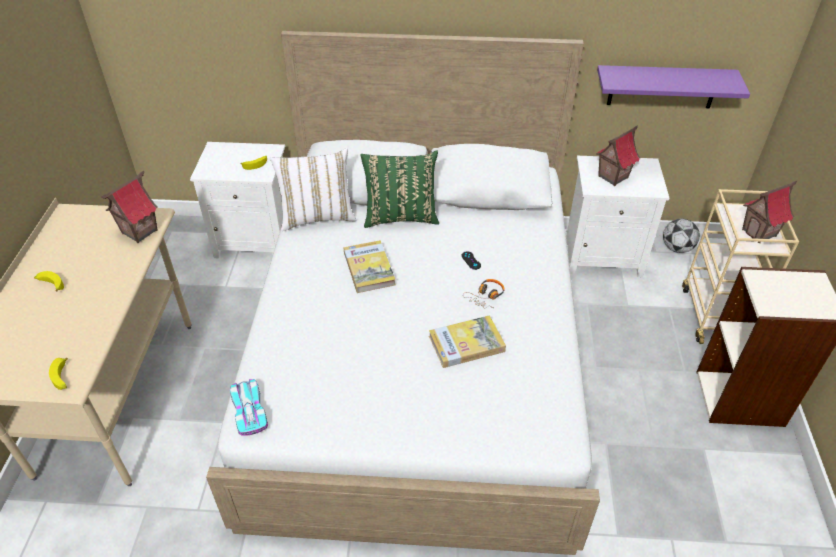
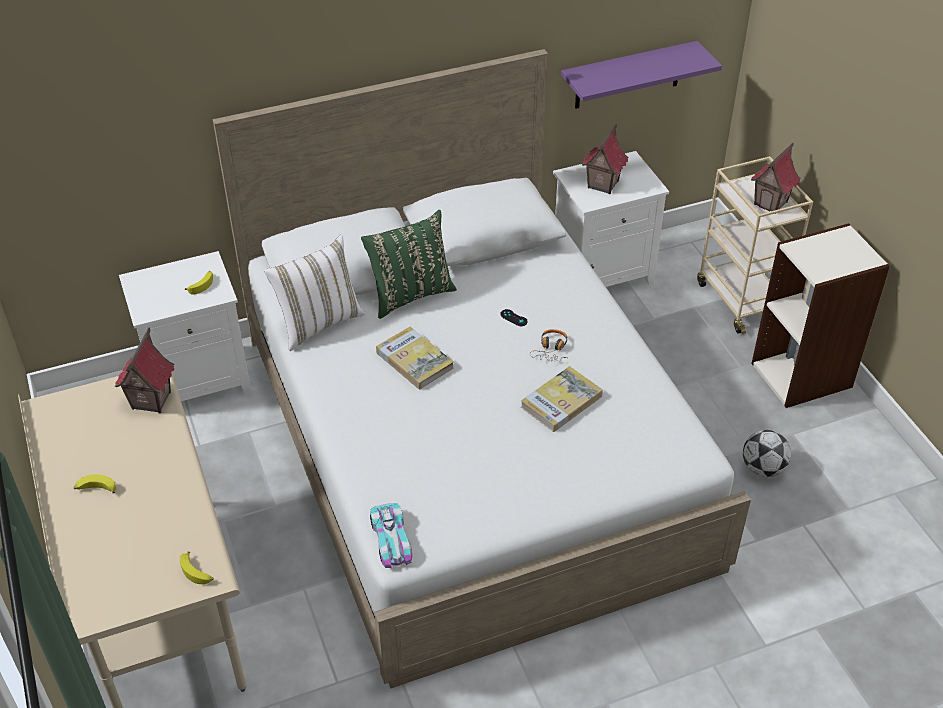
camera: 25 degrees left, 0 degrees up
(249, 409) = (391, 539): toy car -> toy car turned 150 degrees counterclockwise
(677, 248) = (672, 242): football -> football (763, 468)

